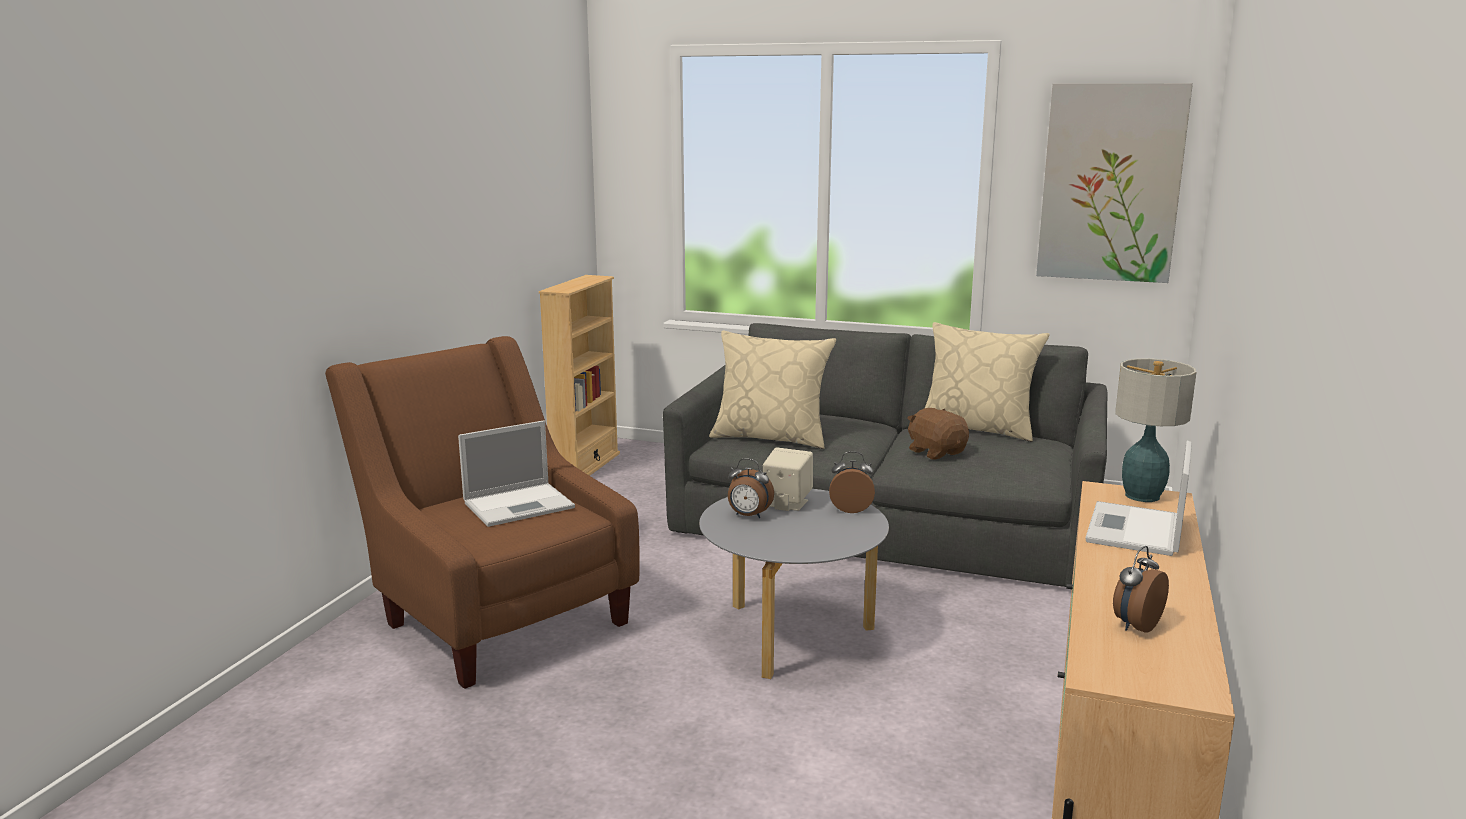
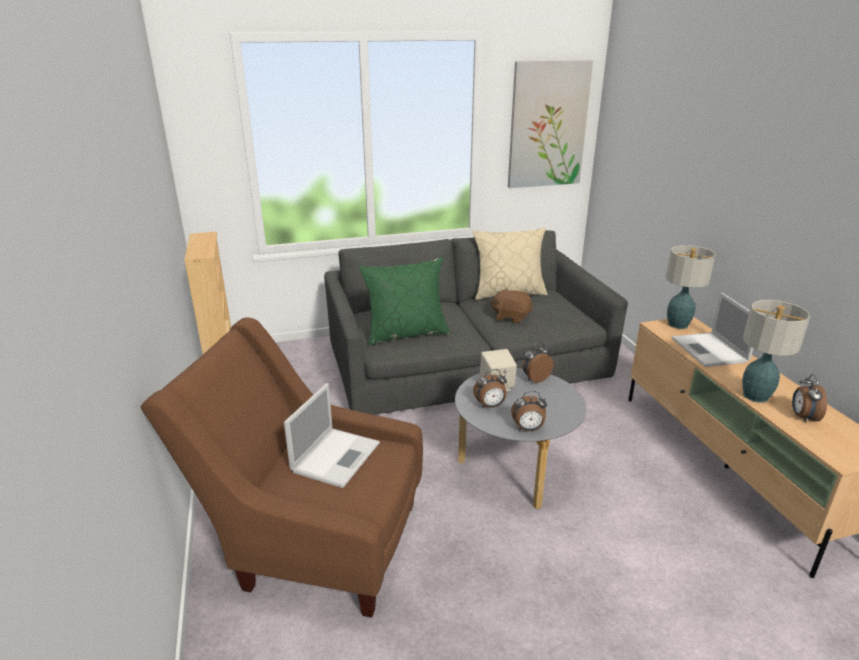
camera: 35 degrees left, 10 degrees up
(756, 545) = (528, 429): none -> alarm clock
(771, 437) = (406, 333): beige pillow -> green pillow
(1103, 586) = (755, 395): none -> table lamp

